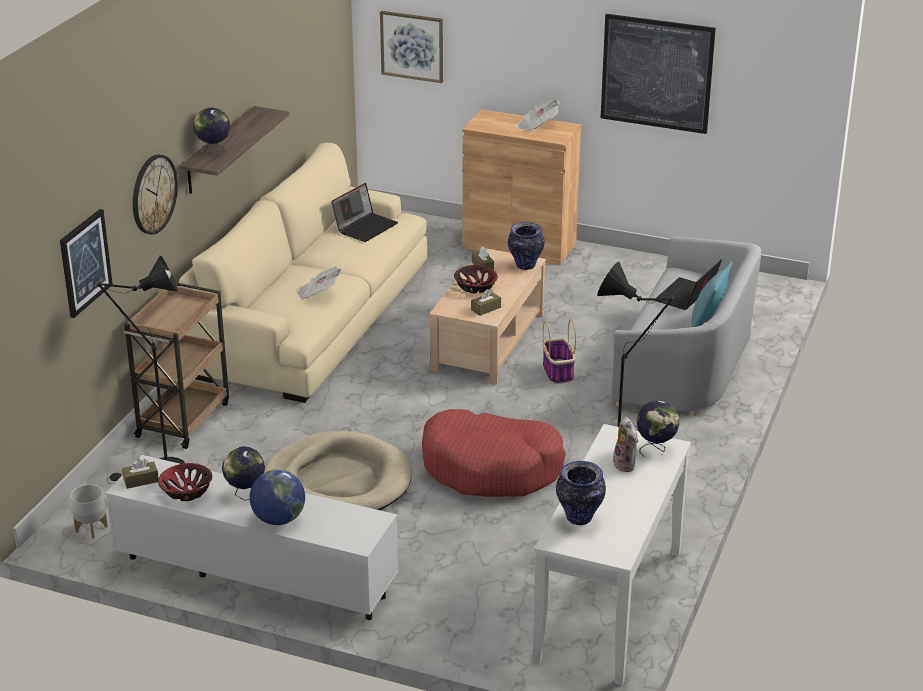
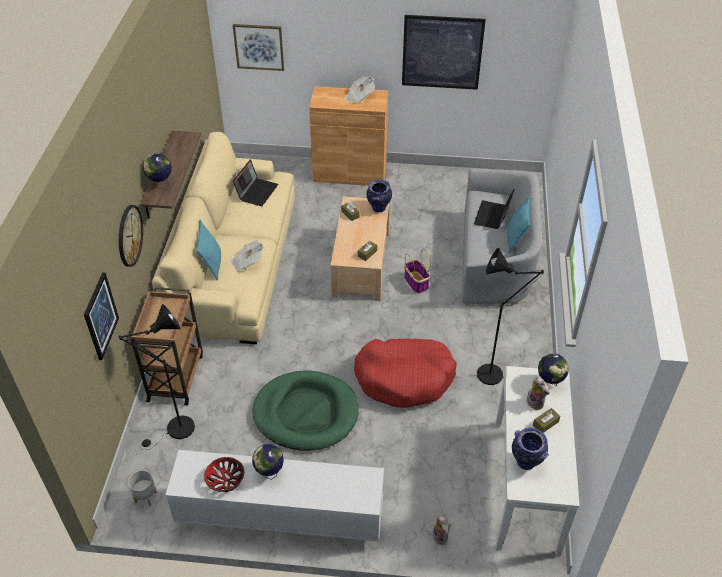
camera: 15 degrees left, 15 degrees up
(141, 480) = (187, 476): brown tissue box -> brown tissue box (545, 423)
(271, 290) = (212, 264): none -> turquoise pillow
(278, 519) = (302, 493): globe -> none
(338, 482) = (306, 413): beige dog bed -> green dog bed
(463, 635) = (441, 537): none -> plush toy
(476, 287) = (353, 234): bowl -> none

